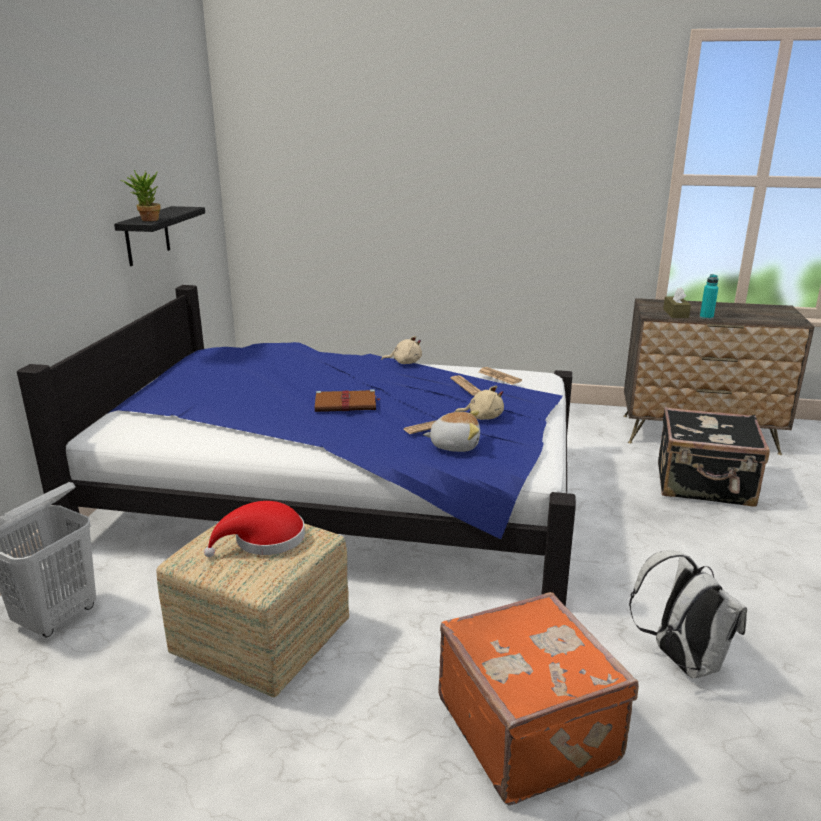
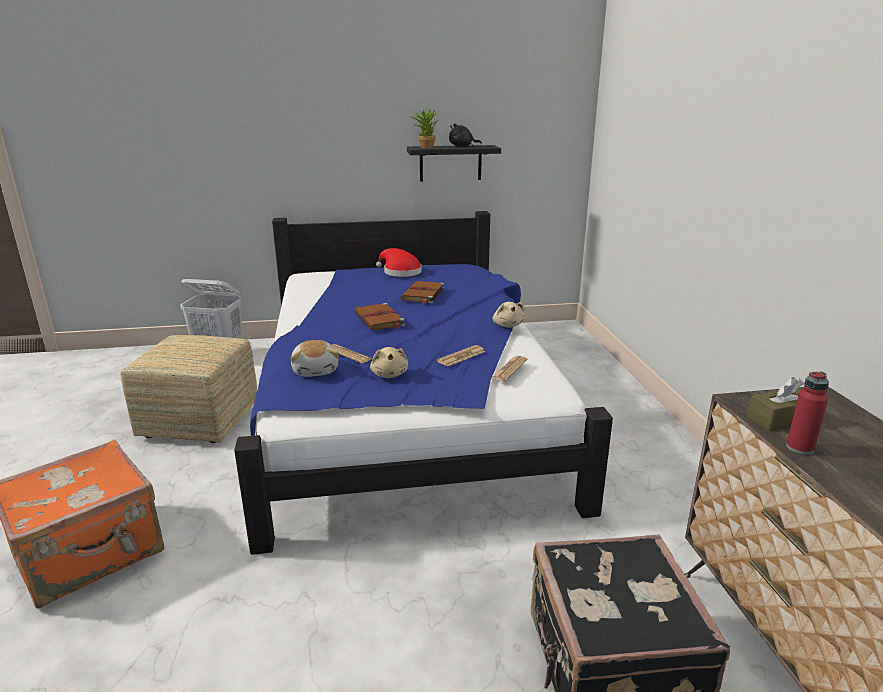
camera: 70 degrees right, 0 degrees up
(169, 212) = (462, 146): none -> black plush toy
(264, 540) = (192, 351): red hat -> red hat (400, 272)
(290, 377) = (423, 294): none -> brown book
(681, 660) = (172, 650): white backpack -> none
(706, 317) = (799, 448): turquoise bottle -> red bottle

